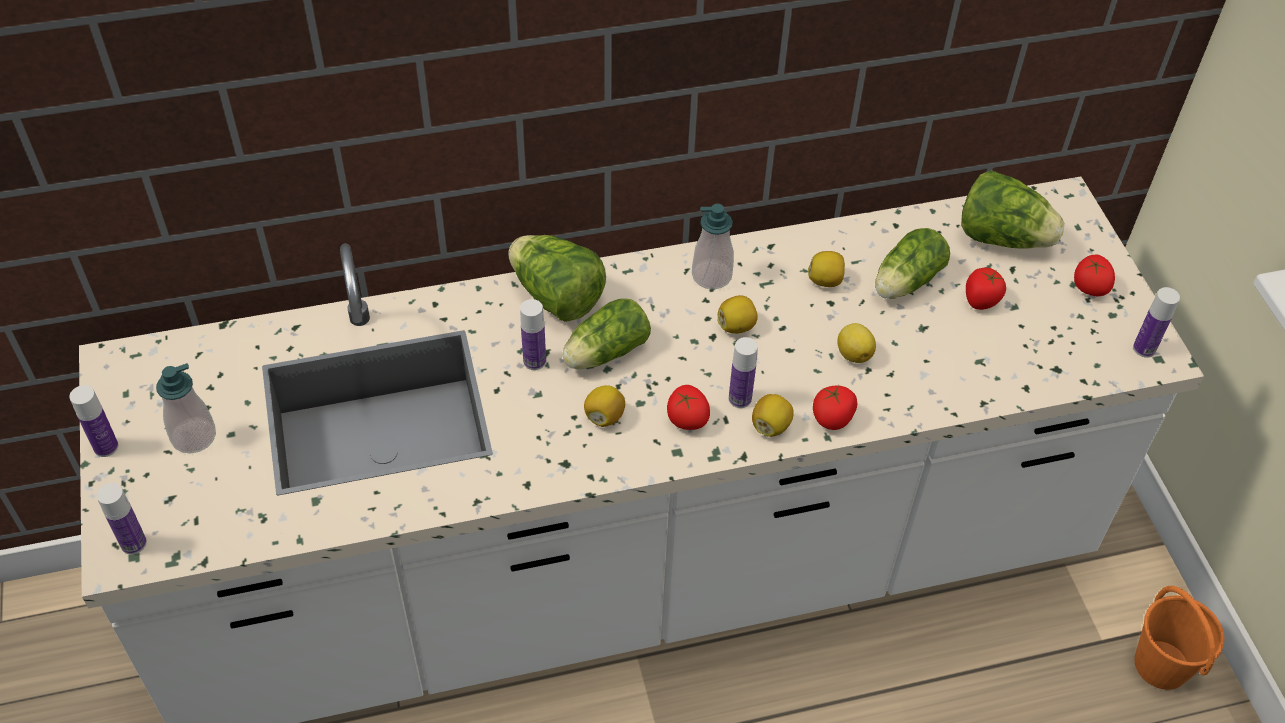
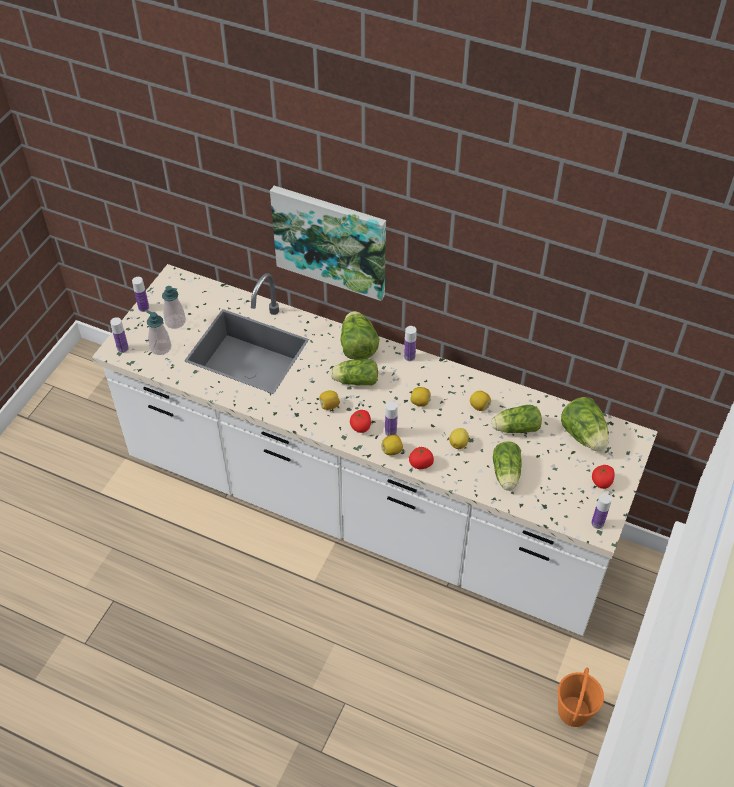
camera: 40 degrees right, 0 degrees up
(450, 118) = (331, 241): none -> picture
(534, 361) = (324, 367): bottle -> bottle (409, 357)
(711, 275) = (431, 375): soap dispenser -> soap dispenser (161, 348)
(962, 357) = (506, 474): none -> lettuce
(981, 300) = (542, 456): tomato -> none

